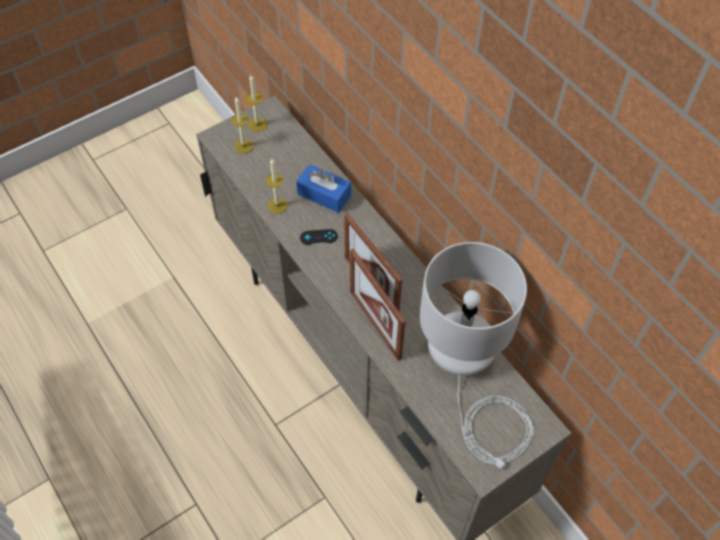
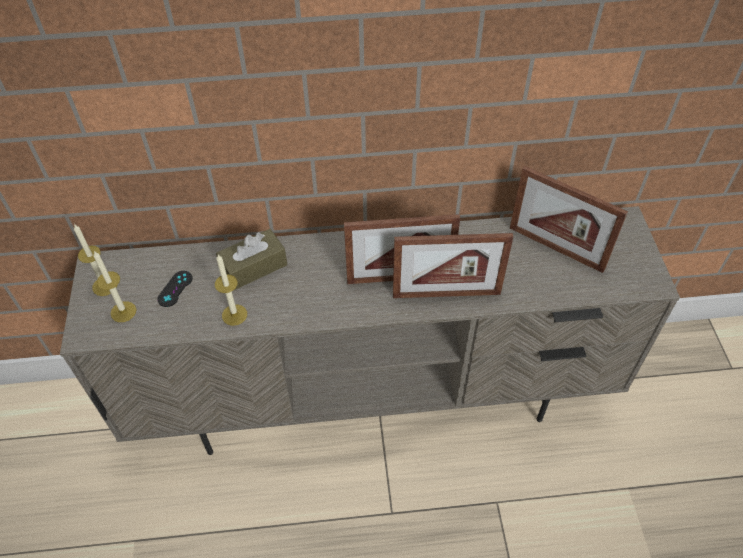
camera: 60 degrees left, 5 degrees down
(319, 237) = (305, 295): black game controller -> black game controller (175, 289)
(324, 194) = (254, 267): blue tissue box -> brown tissue box
(473, 383) = (556, 248): grey table lamp -> picture frame

